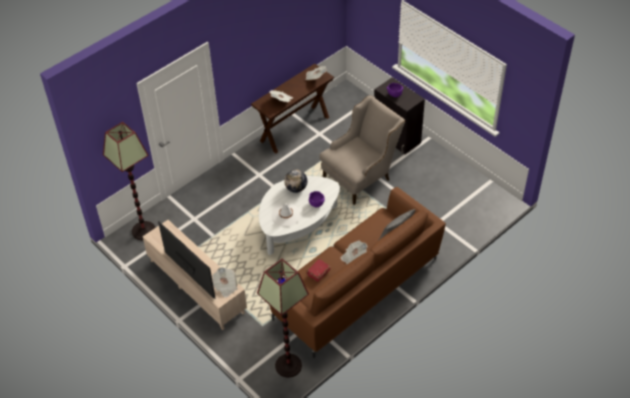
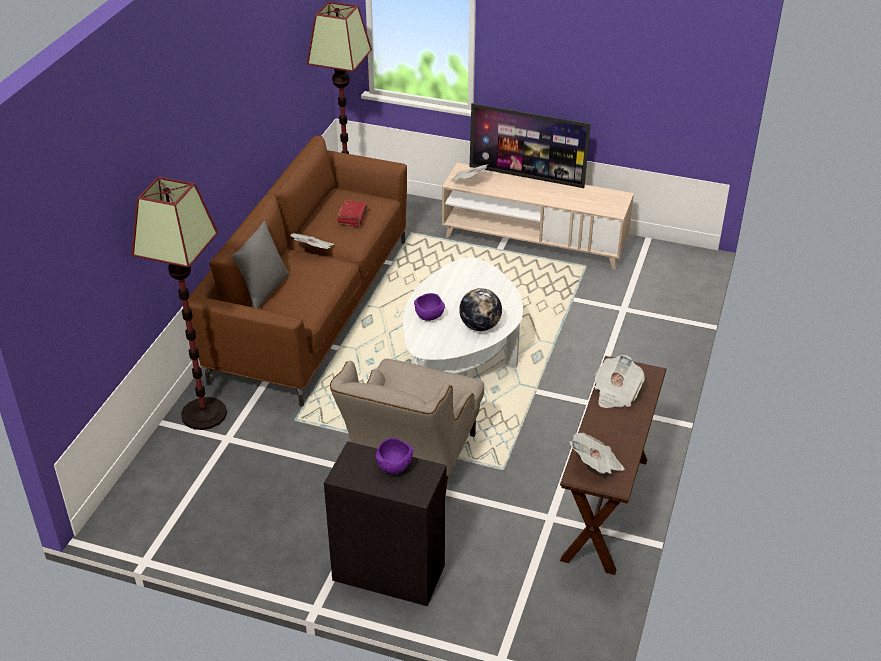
camera: 150 degrees right, 10 degrees down
(143, 231) = (675, 272): floor lamp -> floor lamp (204, 413)
(286, 215) = (463, 287): white hat -> none

